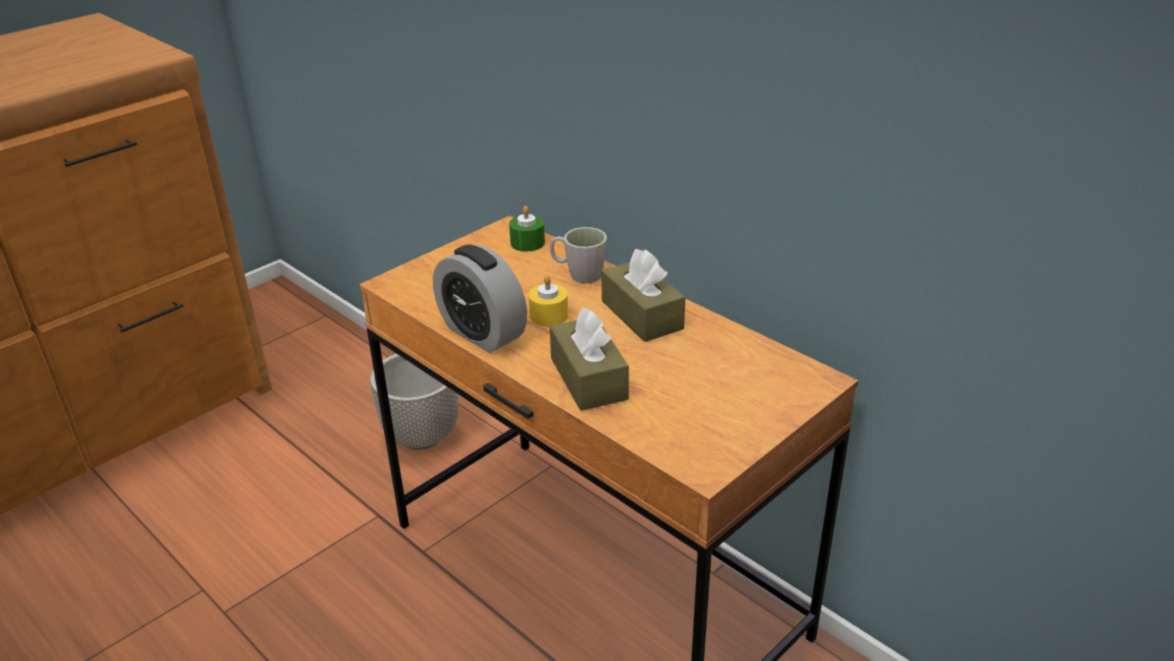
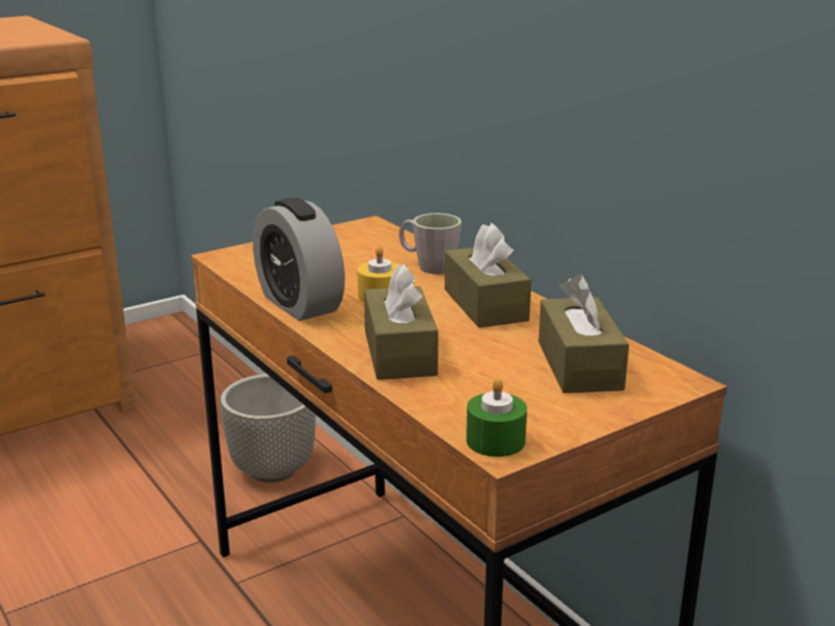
camera: 10 degrees right, 10 degrees down
(527, 243) = (385, 237): green candle -> green candle (495, 441)
(738, 373) = (579, 365): none -> brown tissue box

